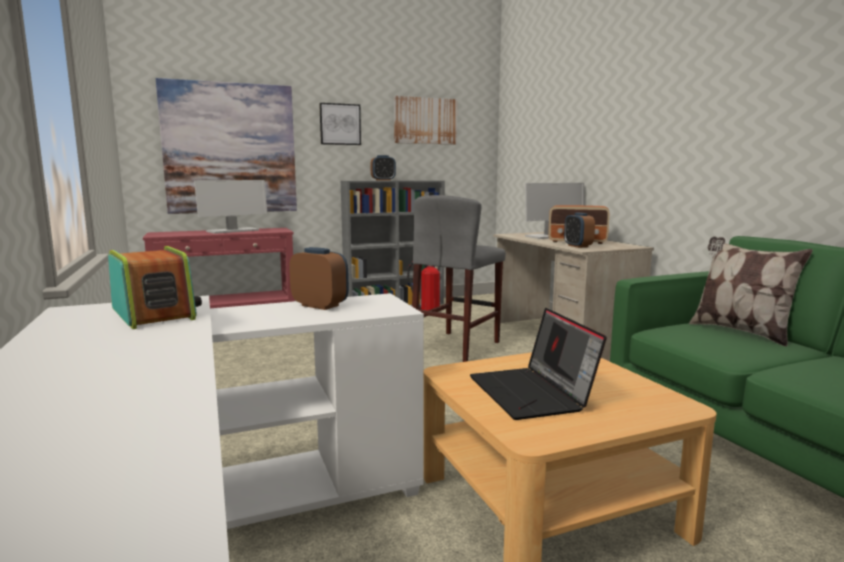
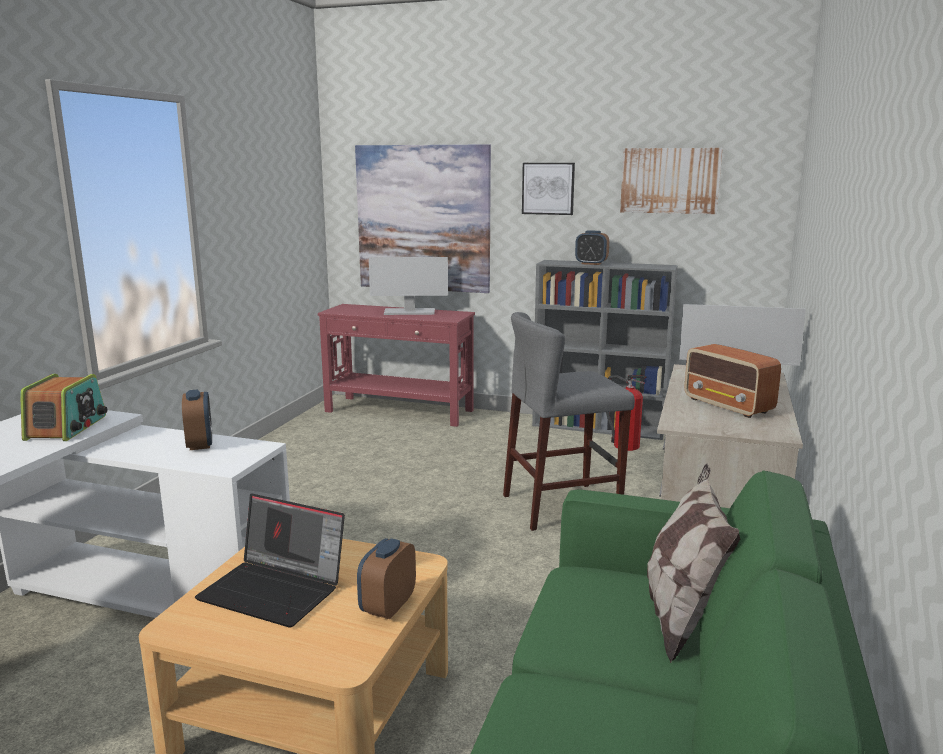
camera: 40 degrees right, 5 degrees up
(533, 394) = (276, 590): laptop -> laptop turned 90 degrees counterclockwise
(578, 246) = (693, 415): alarm clock -> alarm clock (388, 606)

